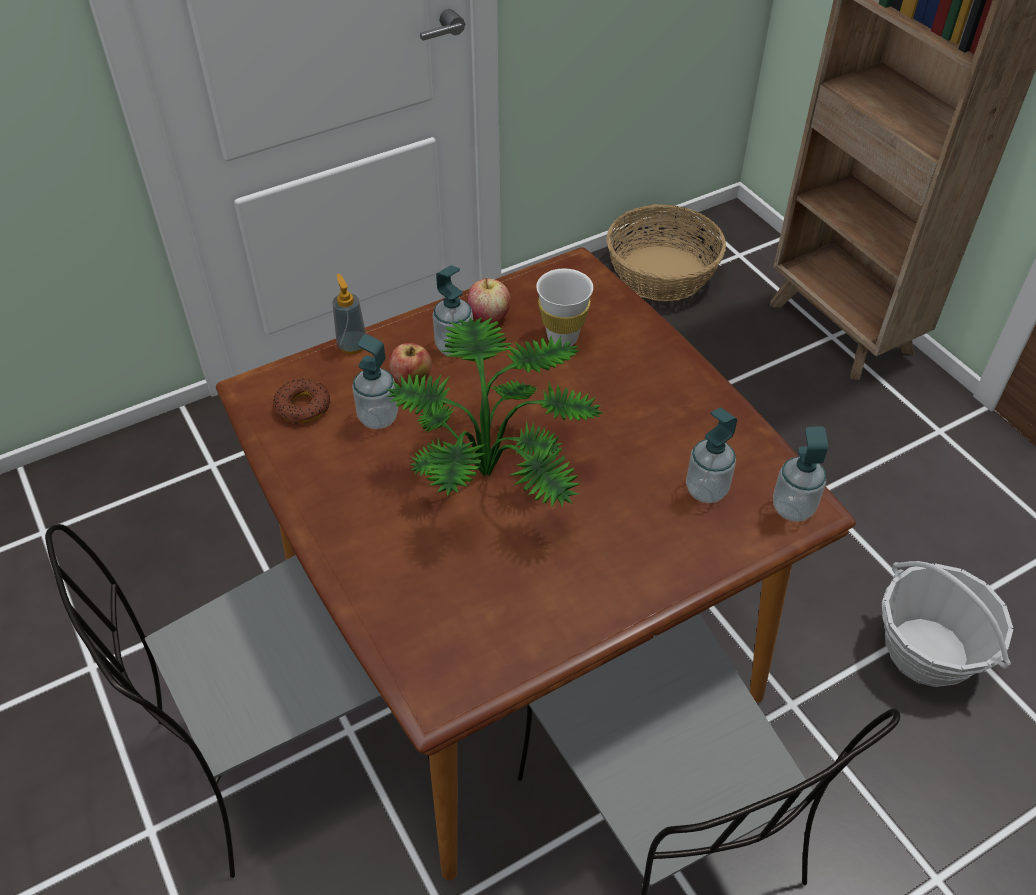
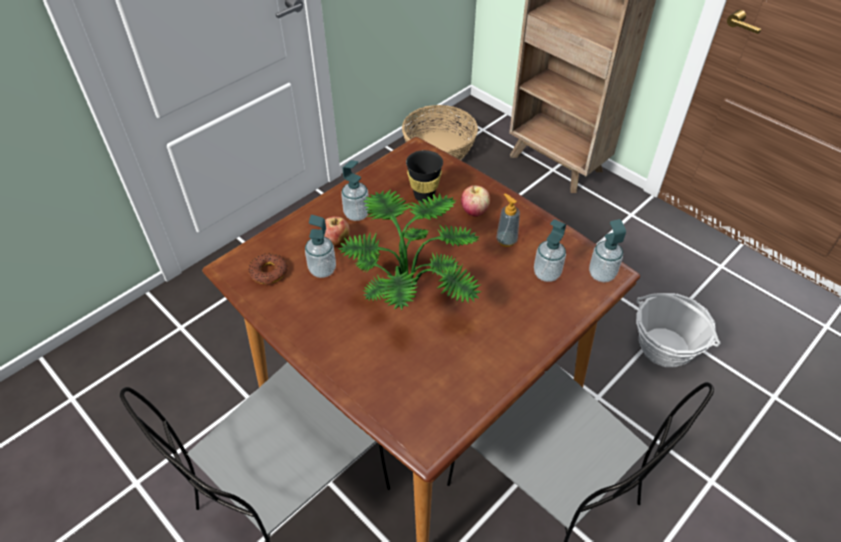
camera: 15 degrees left, 0 degrees up
(352, 345) = (288, 226): soap dispenser -> soap dispenser (506, 240)
(489, 317) = (372, 191): apple -> apple (474, 211)
(562, 338) = (424, 196): white cup -> black cup

